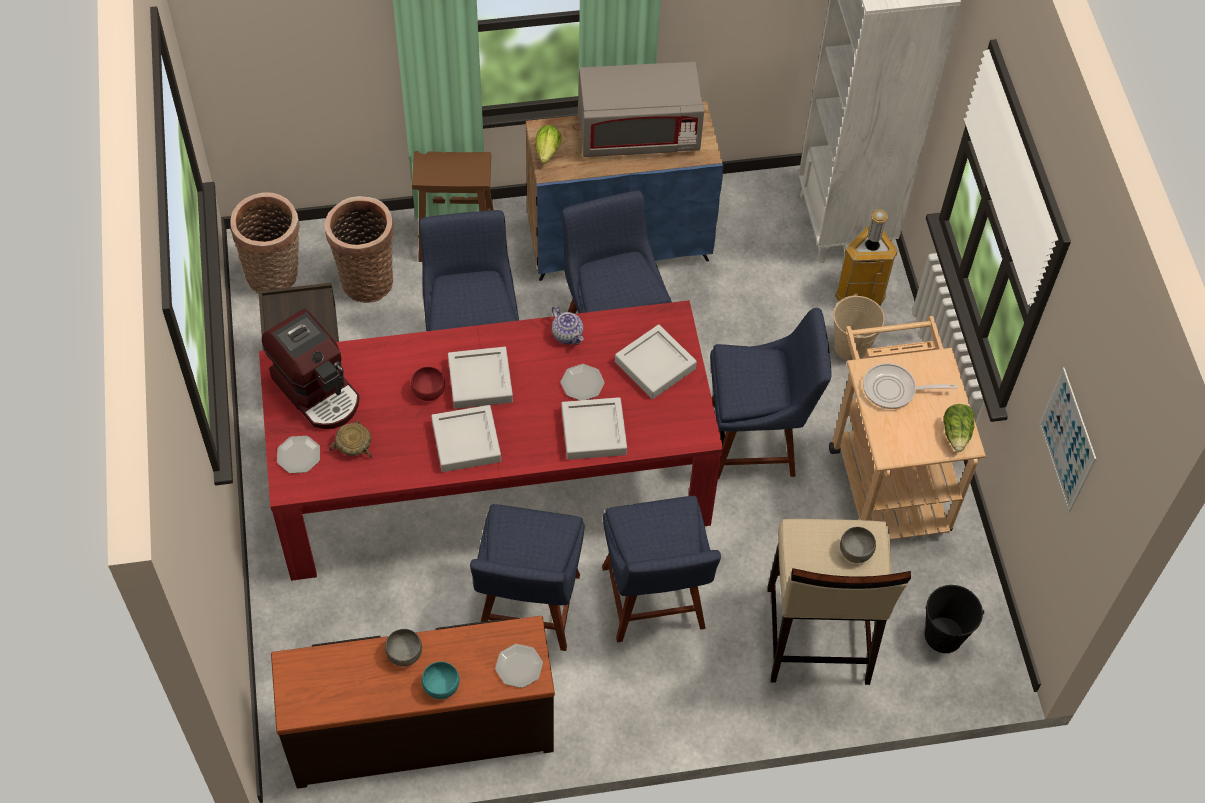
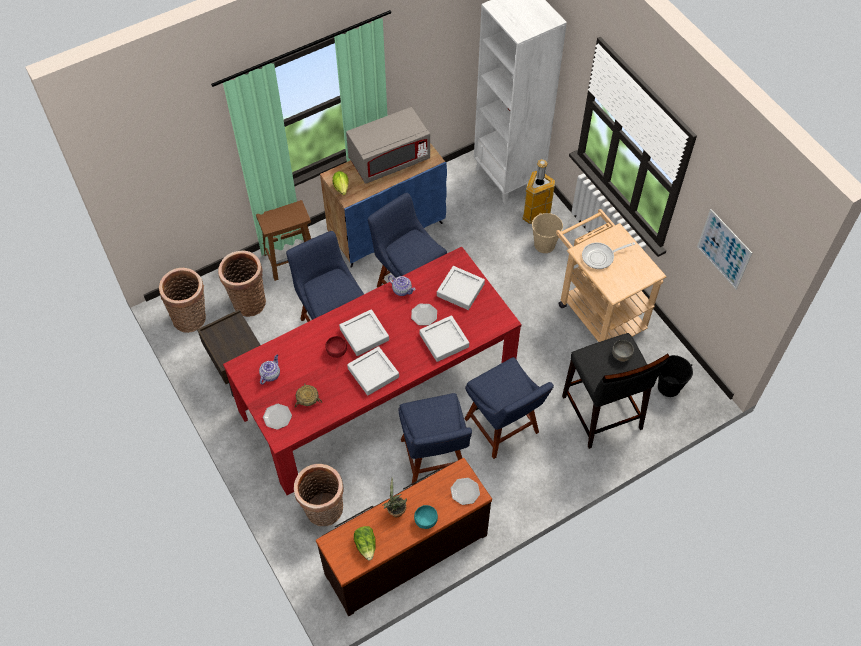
camera: 20 degrees left, 0 degrees up
(318, 390) = (270, 374): coffee machine -> teapot
(332, 624) = (323, 512): none -> basket
(404, 654) = (395, 510): grey bowl -> potted plant
(756, 441) = (517, 316): blue chair -> none
(816, 637) = (601, 413): beige stool -> black stool
(957, 434) = (645, 269): lettuce -> lettuce (366, 545)

